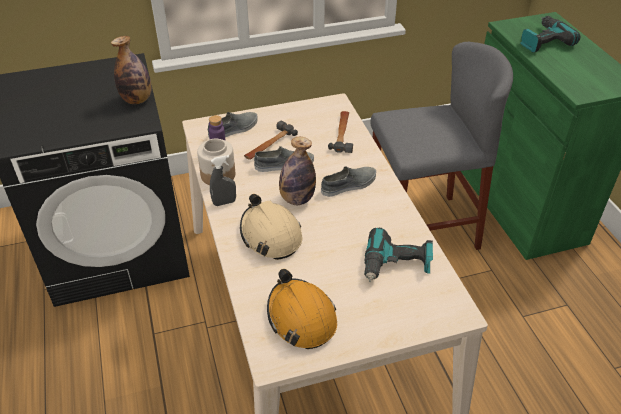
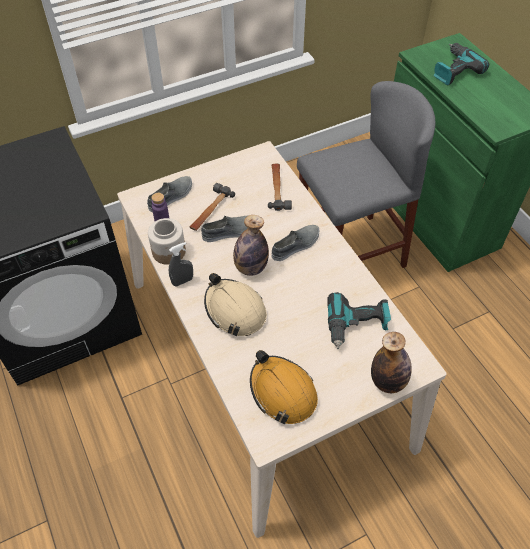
camera: 10 degrees left, 10 degrees up
(137, 100) = (74, 185): bottle -> bottle (388, 381)

